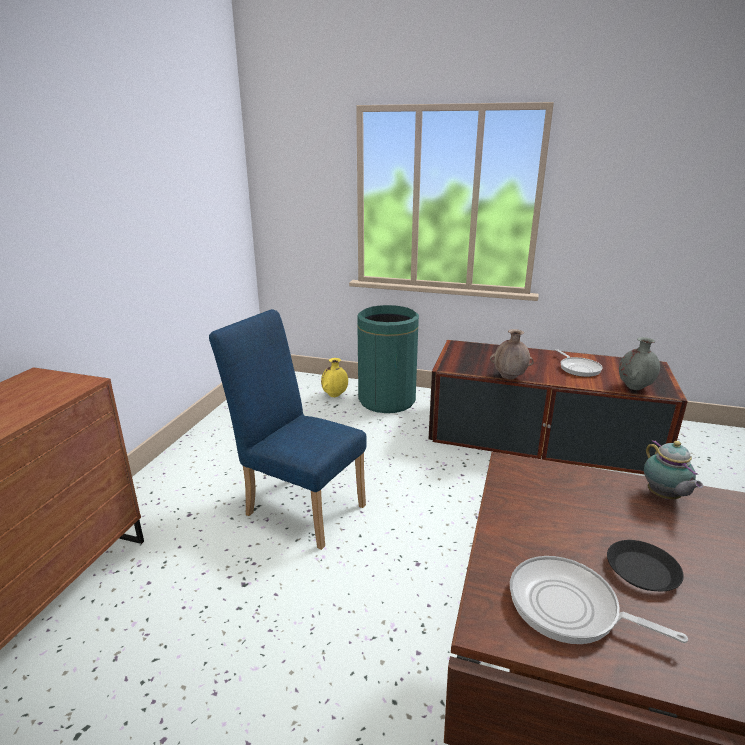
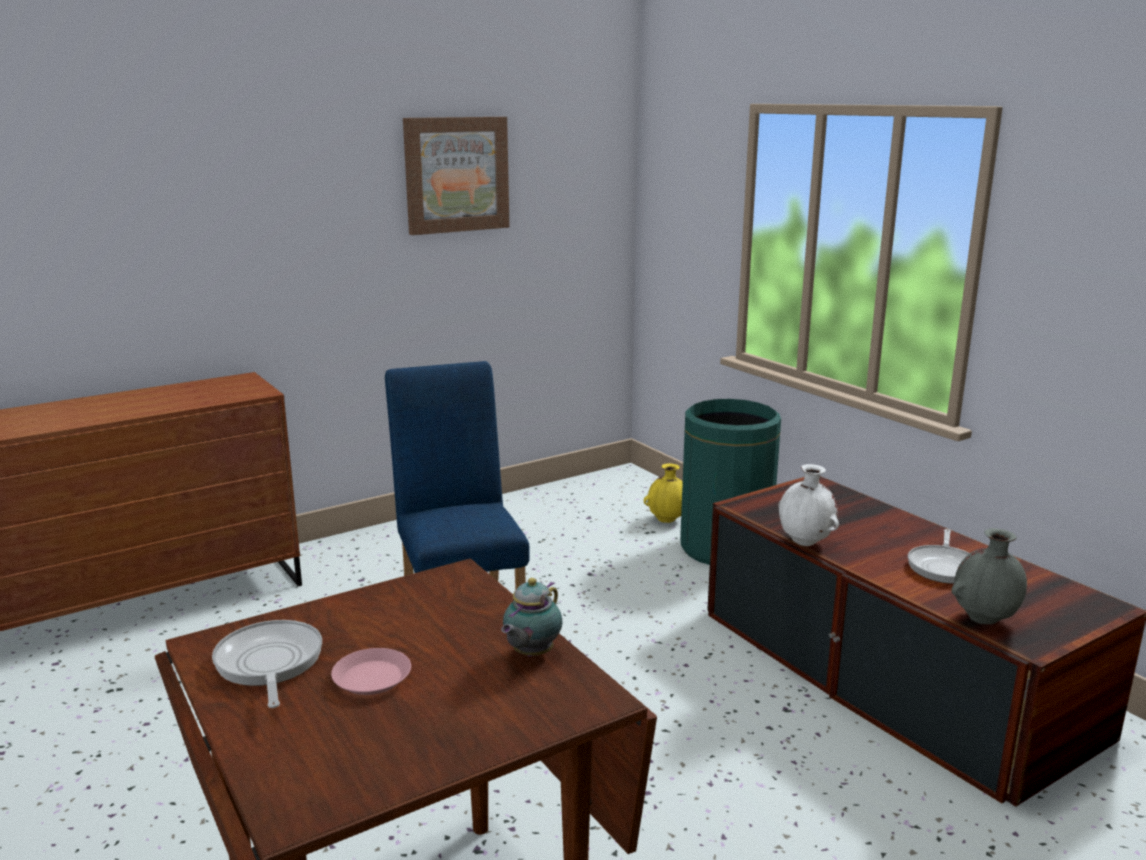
camera: 40 degrees right, 5 degrees down
(151, 162) = (456, 174): none -> picture
(509, 377) = (805, 542): brown vase -> white vase
(642, 571) = (372, 678): black plate -> pink plate

